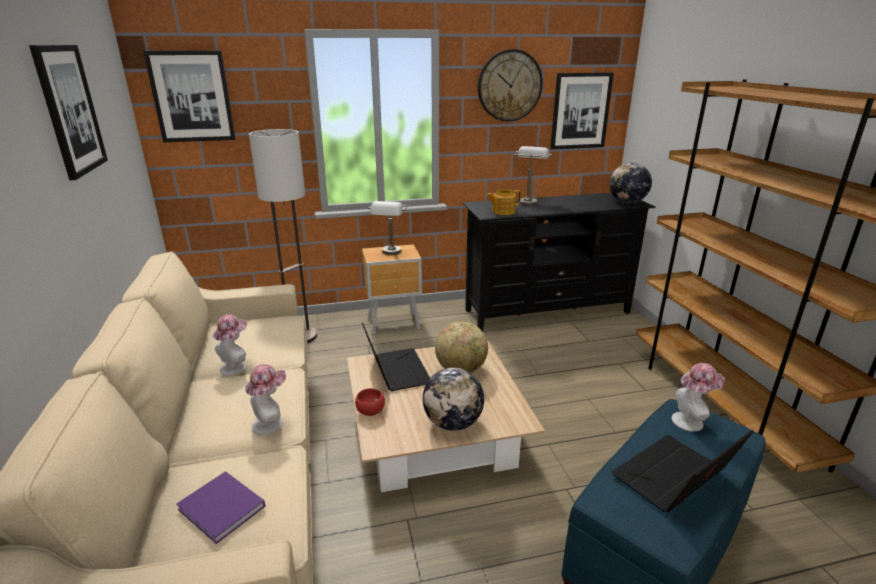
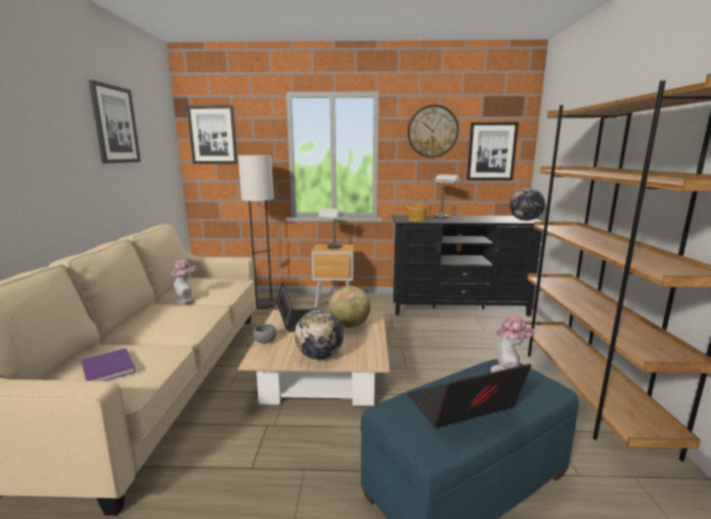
camera: 15 degrees right, 10 degrees down
(271, 423) = (180, 329): hat -> none
(370, 411) = (265, 341): red bowl -> grey bowl

